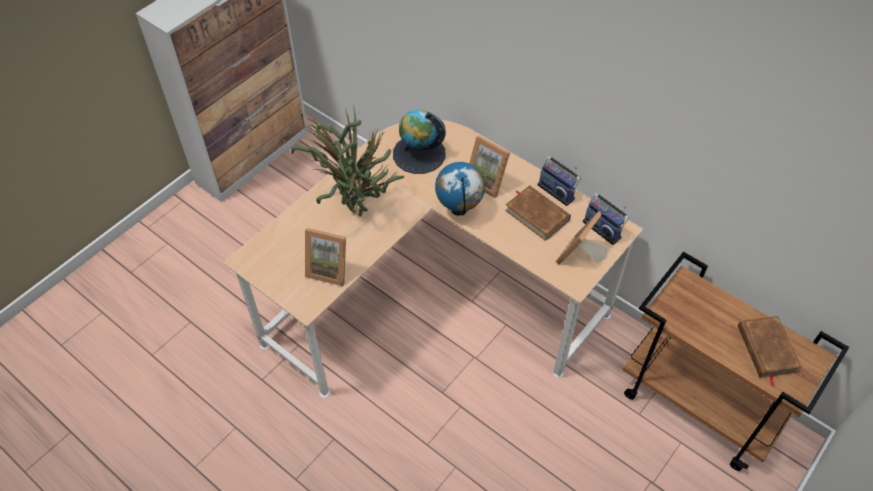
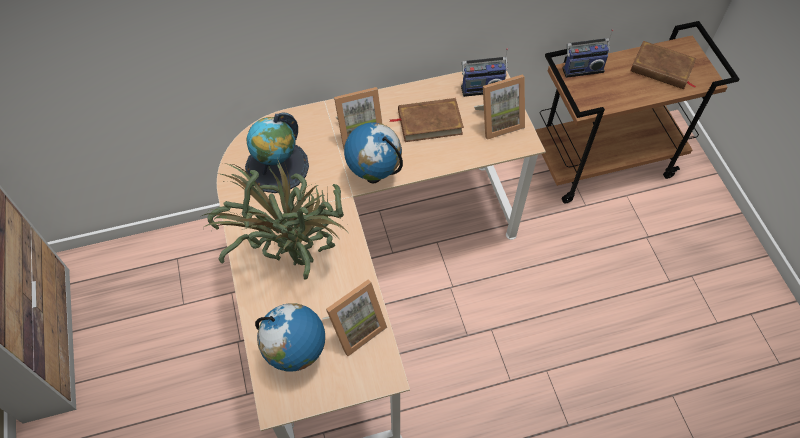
camera: 55 degrees left, 5 degrees up
(286, 250) = (297, 355): none -> globe
(557, 191) = (415, 92): radio -> radio (582, 68)
(579, 256) = (498, 121): picture frame -> picture frame turned 90 degrees counterclockwise

